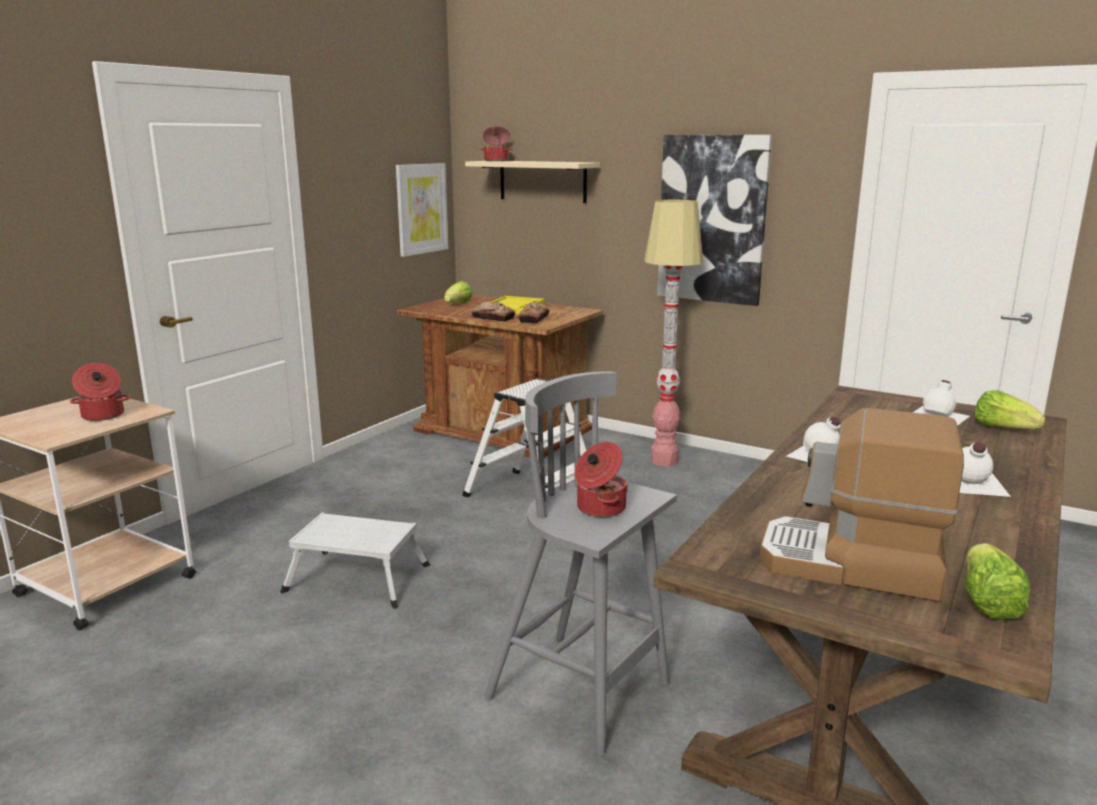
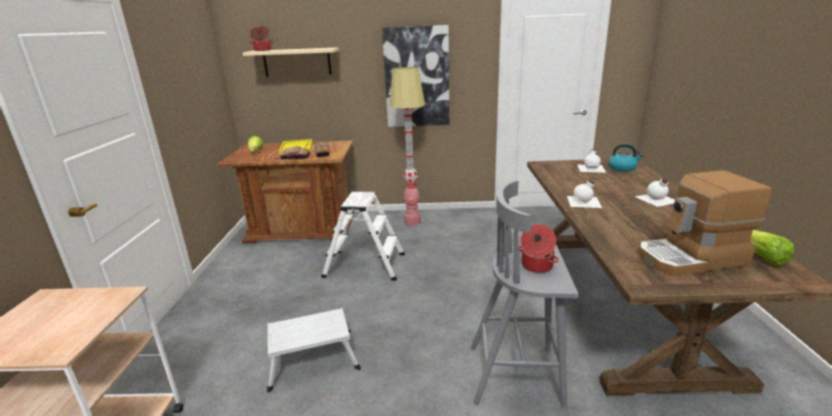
camera: 30 degrees left, 5 degrees up
(102, 416) = (81, 312): cooking pot -> none
(421, 209) = (212, 89): picture -> none
(1002, 428) = (622, 168): lettuce -> kettle

